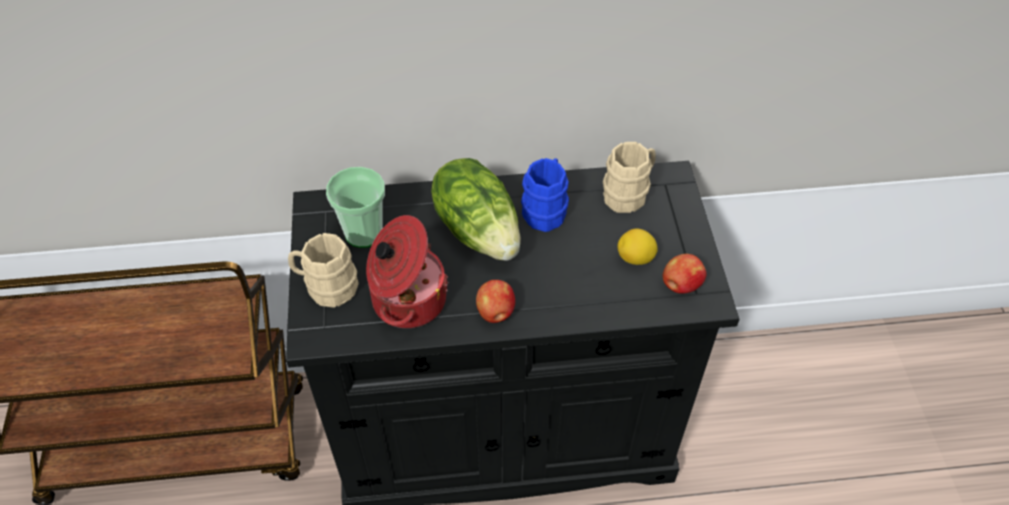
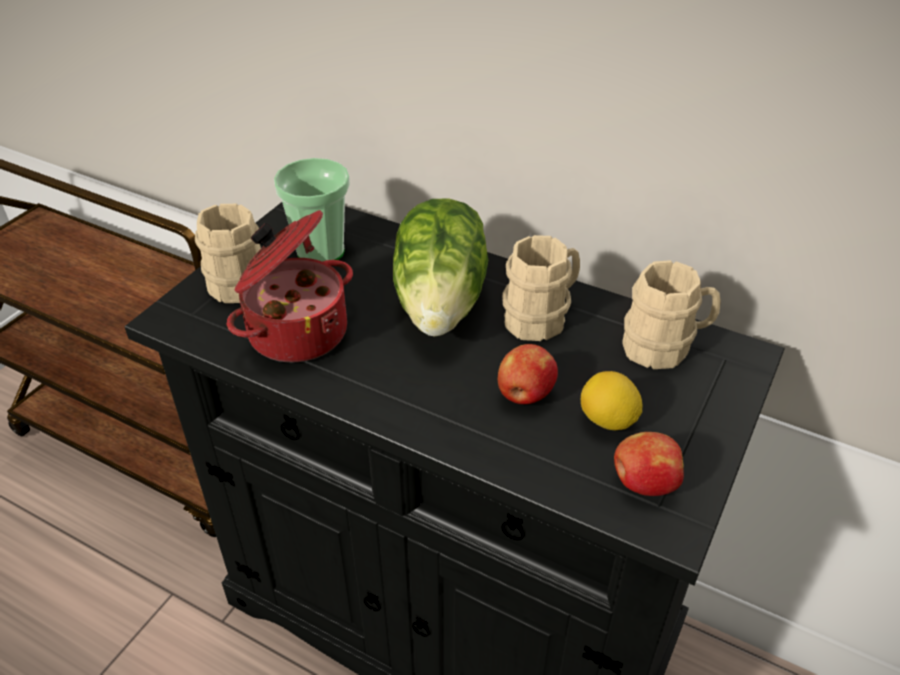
camera: 35 degrees right, 10 degrees down
(495, 313) = (375, 391): apple -> apple (524, 395)
(546, 209) = (542, 316): blue mug -> beige mug

